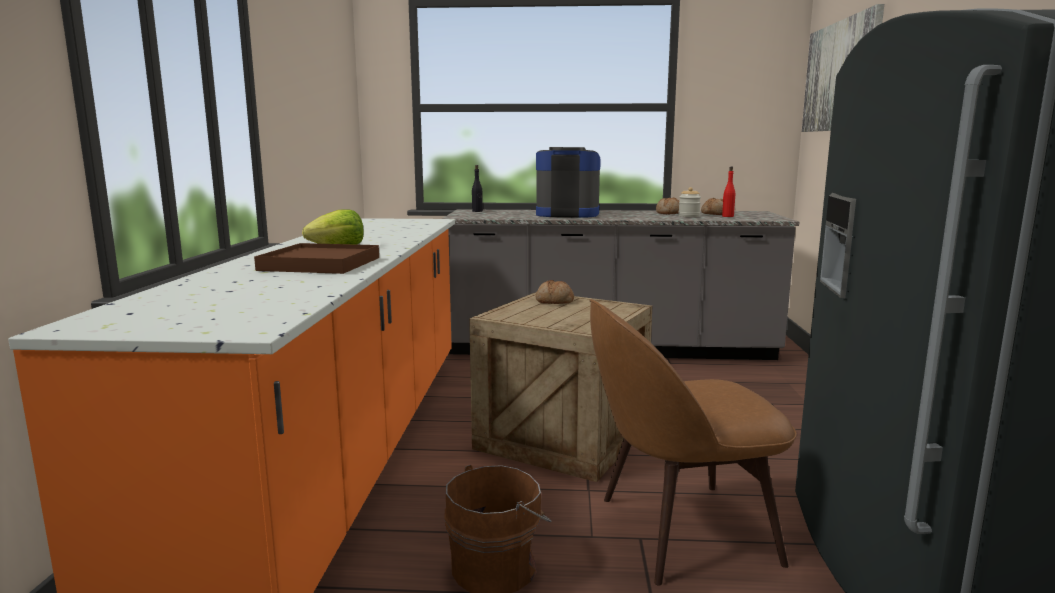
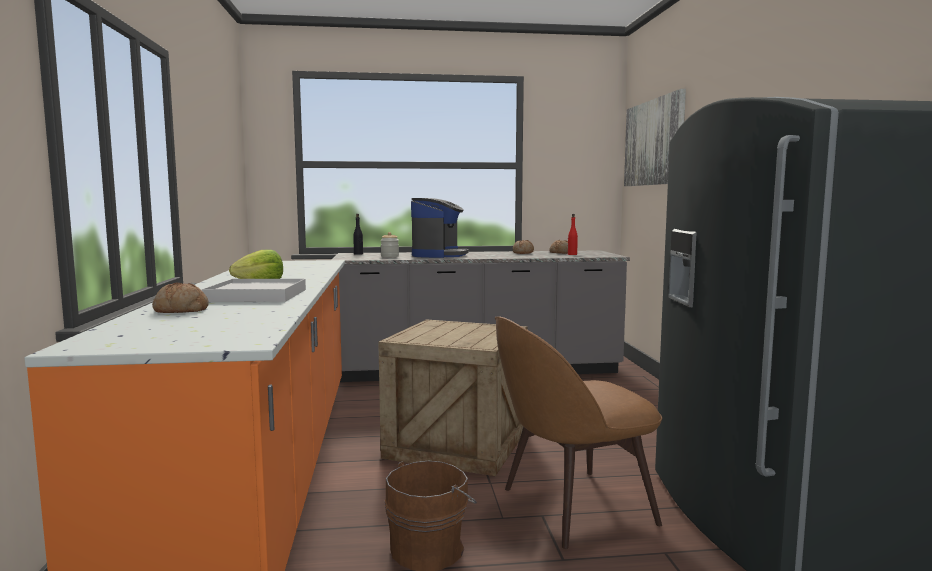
camera: 10 degrees left, 5 degrees down
(320, 264) = (257, 295): brown tray -> white tray
(554, 301) = (445, 326): bread -> bread (180, 310)
(567, 214) = (439, 255): coffee machine -> coffee machine turned 105 degrees clockwise
(689, 216) = (541, 255): jar -> jar (389, 256)

